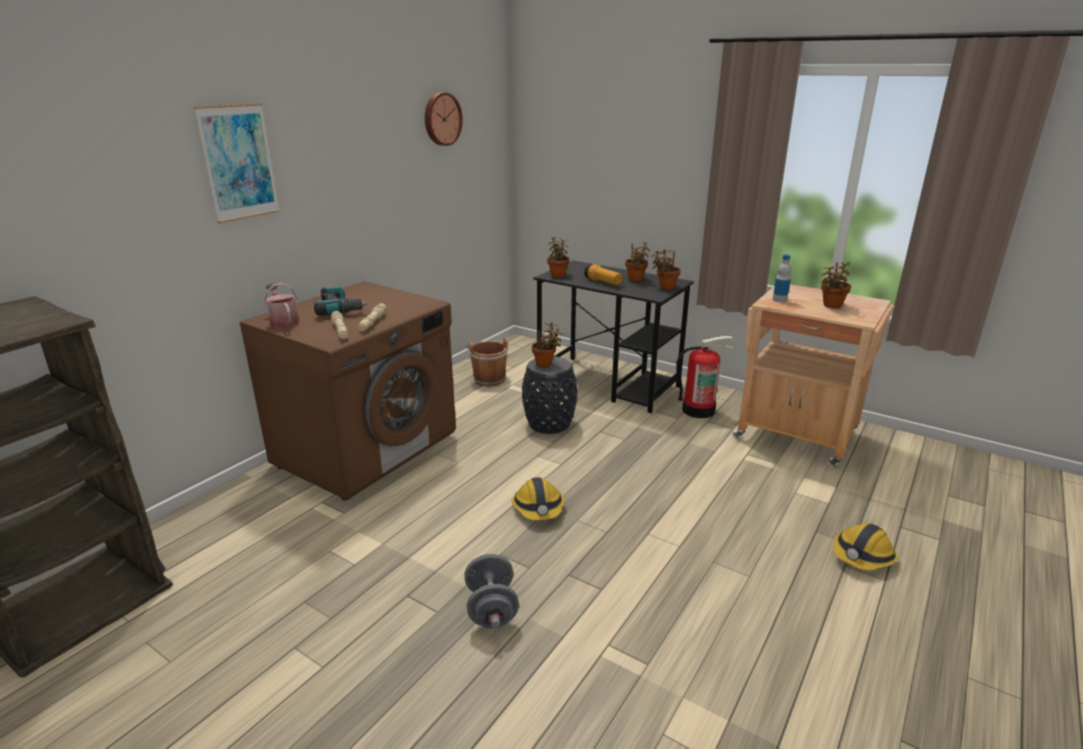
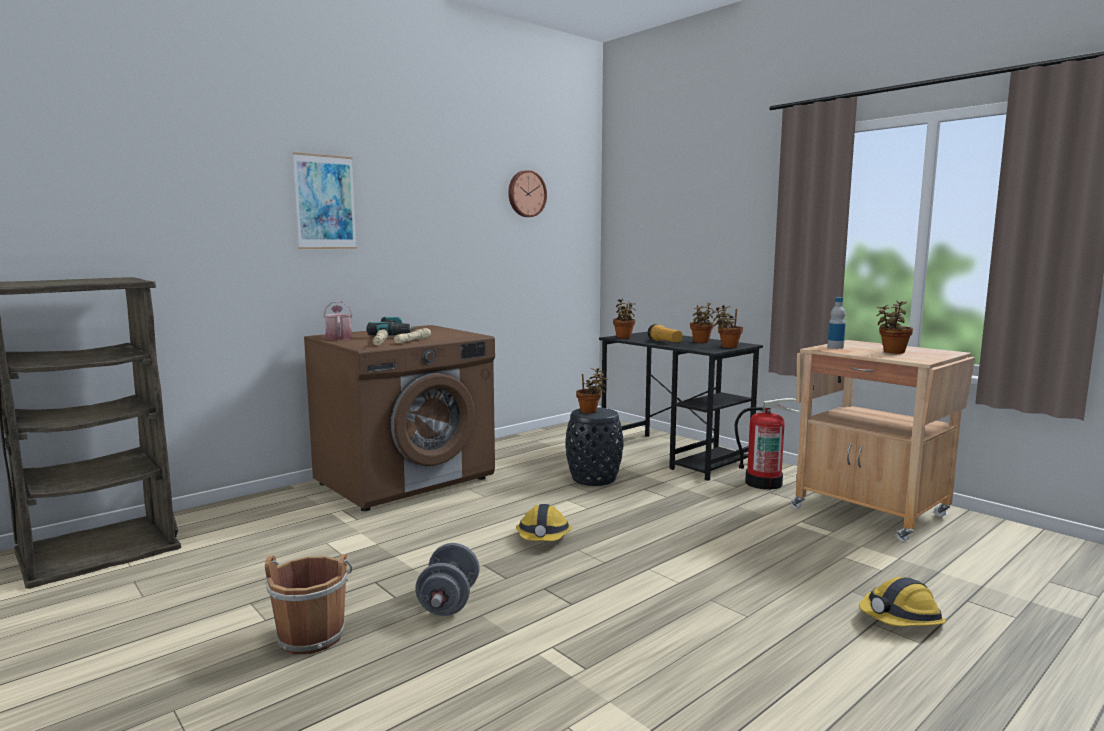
camera: 15 degrees right, 15 degrees down
(488, 379) = (553, 443): brown bucket -> brown bucket (311, 635)

